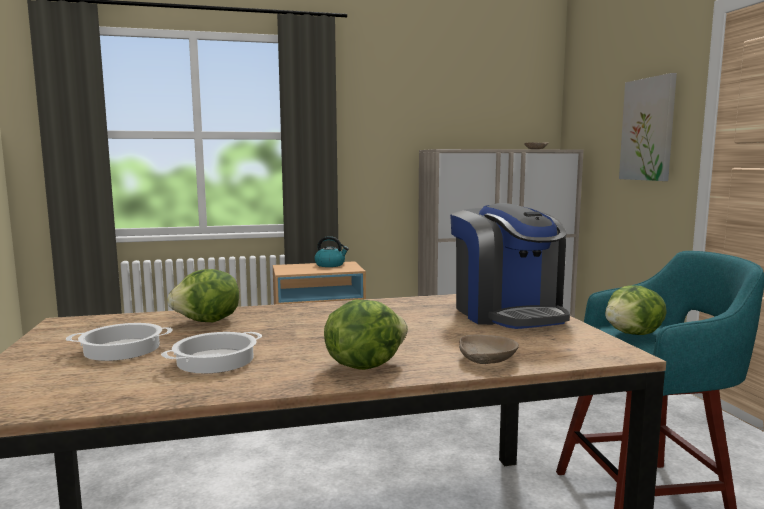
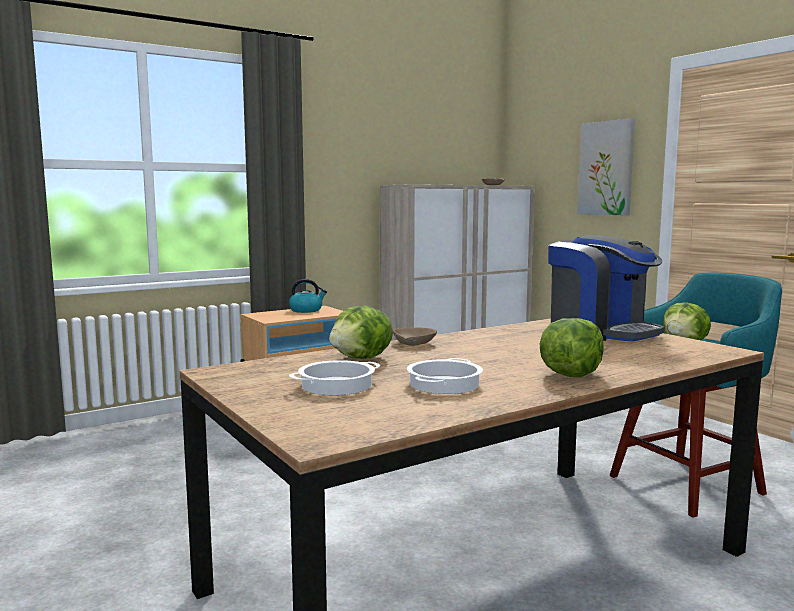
camera: 20 degrees left, 0 degrees up
(486, 360) = (650, 363): beige bowl -> beige bowl (414, 343)

